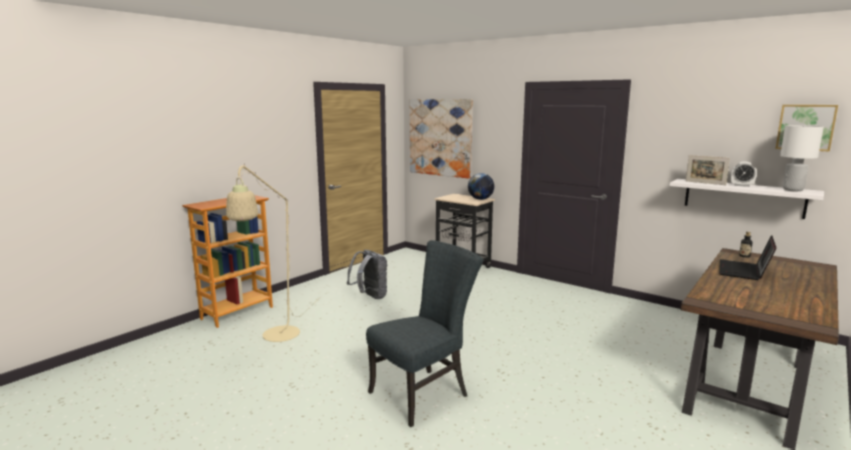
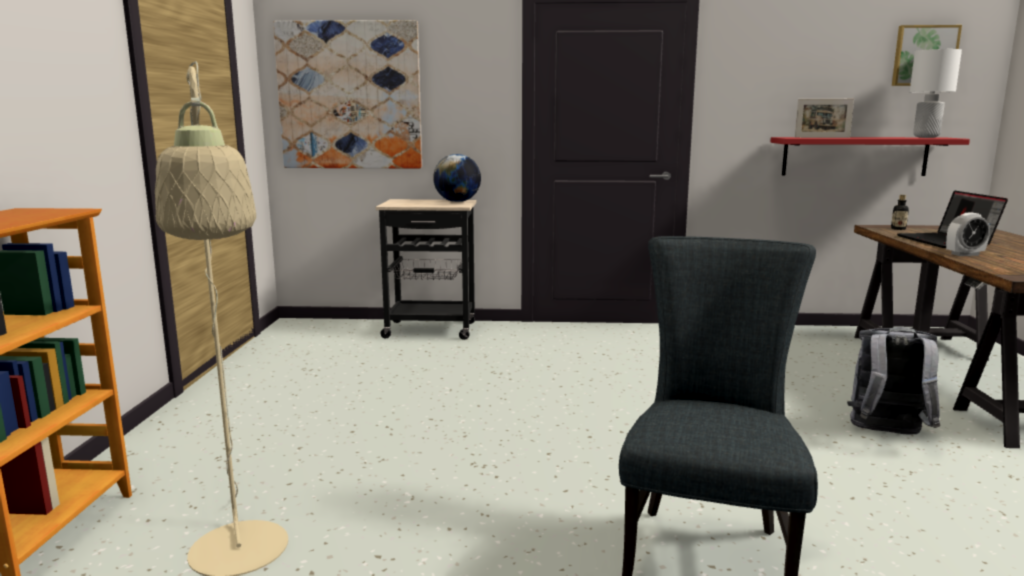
camera: 35 degrees left, 0 degrees up
(370, 297) = (338, 414): grey backpack -> grey backpack (886, 434)
(741, 185) = (864, 137): alarm clock -> alarm clock (964, 254)
(743, 198) = (854, 156): white shelf -> red shelf

